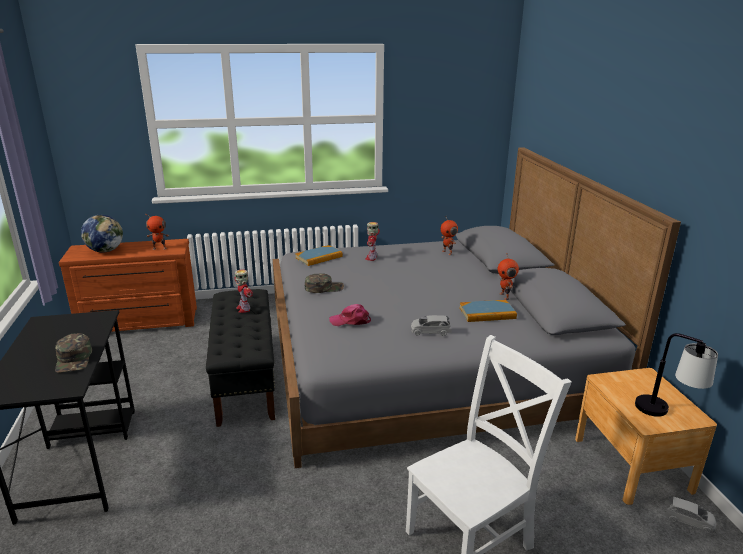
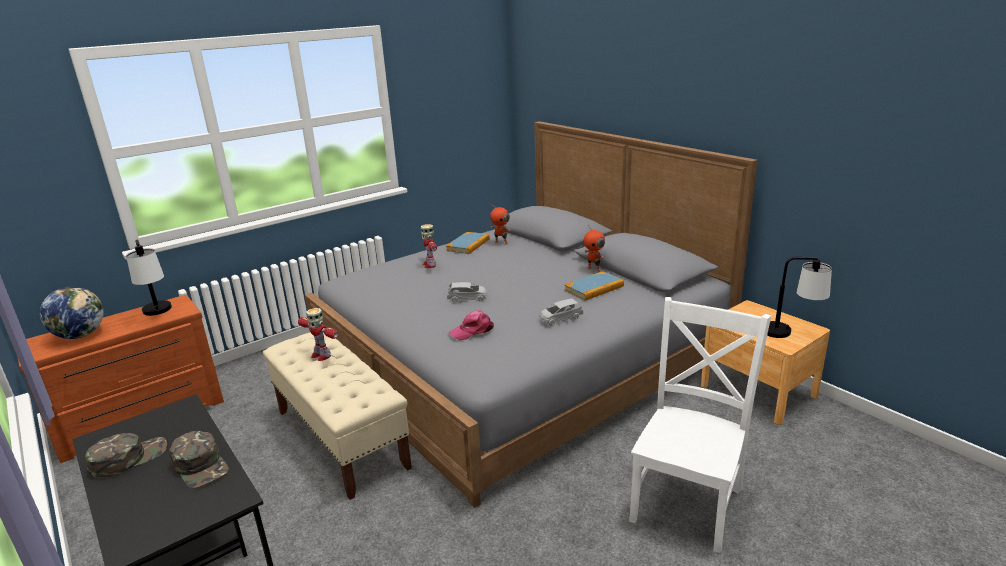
camera: 25 degrees left, 0 degrees up
(159, 248) = (159, 314): toy robot -> table lamp
(245, 379) = (341, 439): black bench -> beige bench
(319, 257) = (371, 278): book -> book (468, 245)
(324, 287) = (410, 306): green cap -> green cap (129, 458)
(688, 521) = (829, 420): grey toy car -> grey toy car (467, 298)

